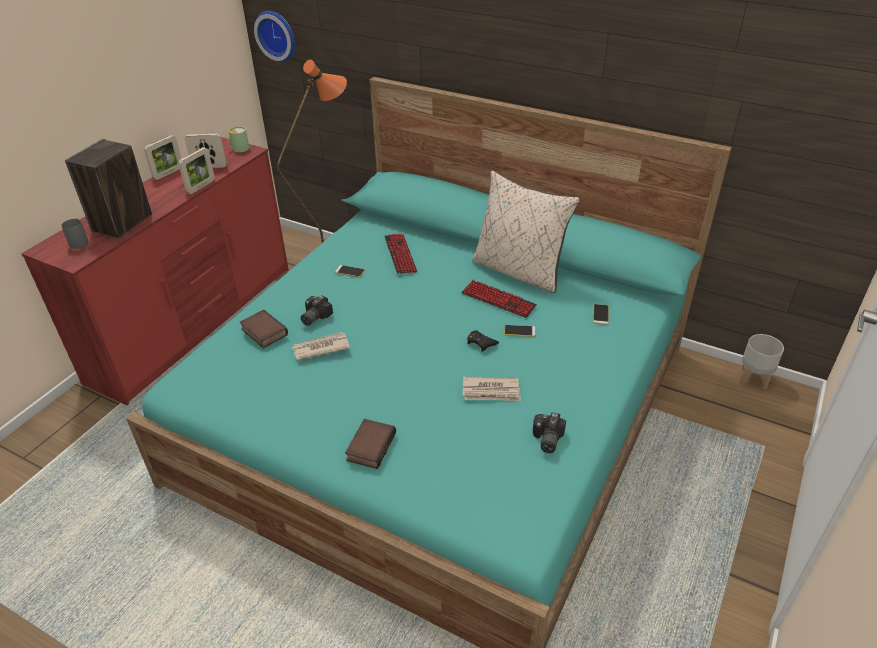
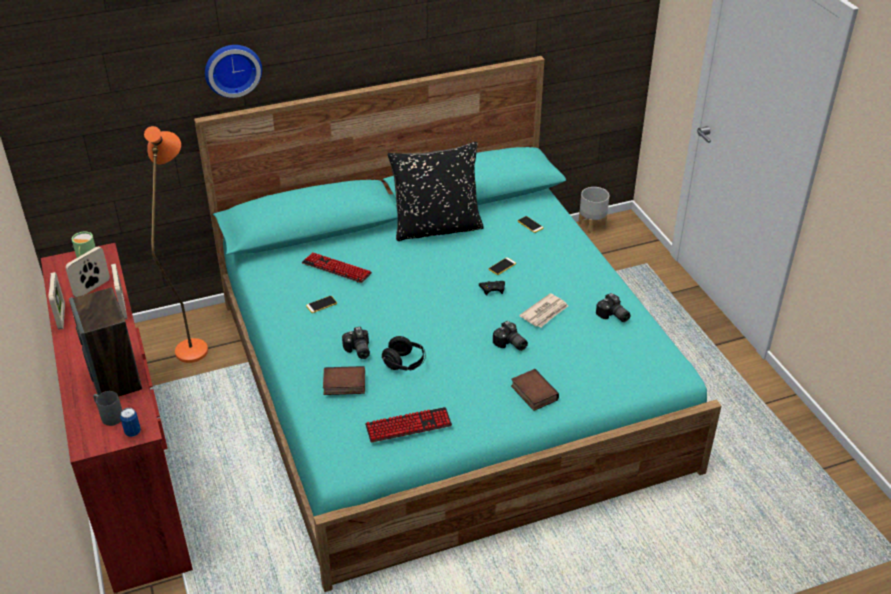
camera: 50 degrees left, 0 degrees up
(70, 259) = (133, 432): none -> can
(277, 35) = (50, 118): wall clock -> wall clock (232, 69)
(320, 348) = (404, 363): newspaper -> black headphones
(421, 395) = (510, 344): none -> camera
(498, 300) = (457, 256): keyboard -> keyboard (408, 426)
(519, 271) = (437, 228): beige pillow -> black pillow

